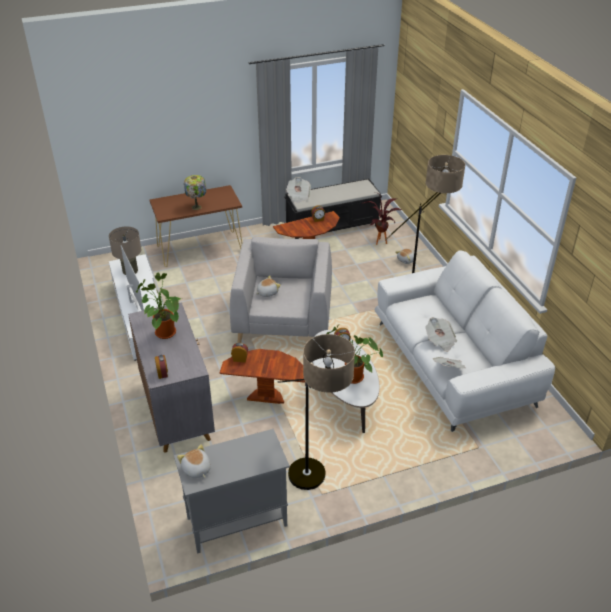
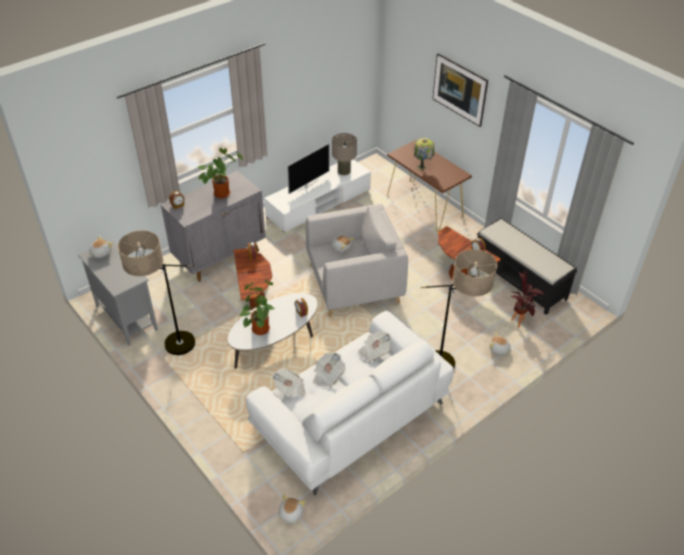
camera: 70 degrees right, 5 degrees up
(190, 125) = (458, 101): none -> picture
(298, 196) = (501, 226): newspaper -> newspaper (374, 352)
(555, 428) = (290, 514): none -> plush toy

